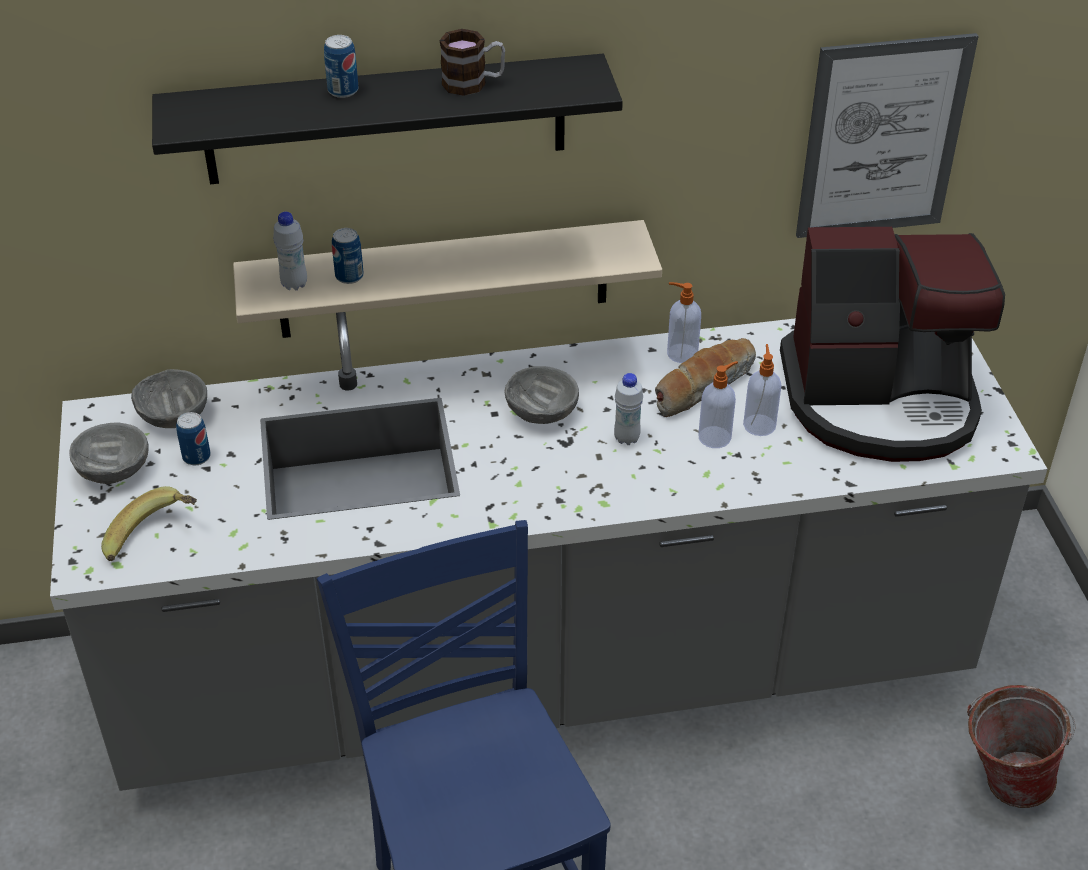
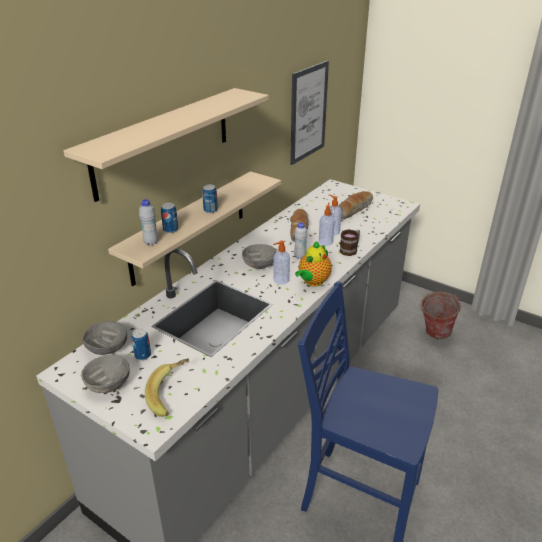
camera: 45 degrees left, 10 degrees down
(343, 91) = (156, 122): can -> can (210, 210)
(385, 120) = (164, 141): black shelf -> beige shelf
(473, 83) = (205, 106): mug -> mug (350, 249)
(574, 499) = (313, 282): none -> teapot
(681, 353) = (277, 226): soap dispenser -> soap dispenser (280, 280)
(881, 400) = (354, 209): coffee machine -> bread

